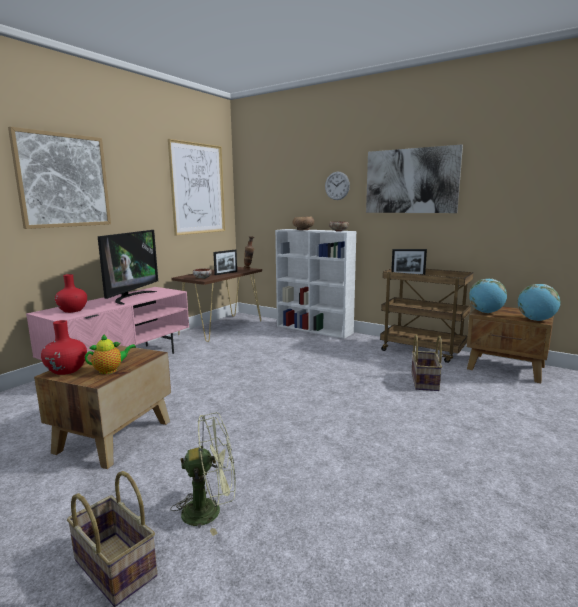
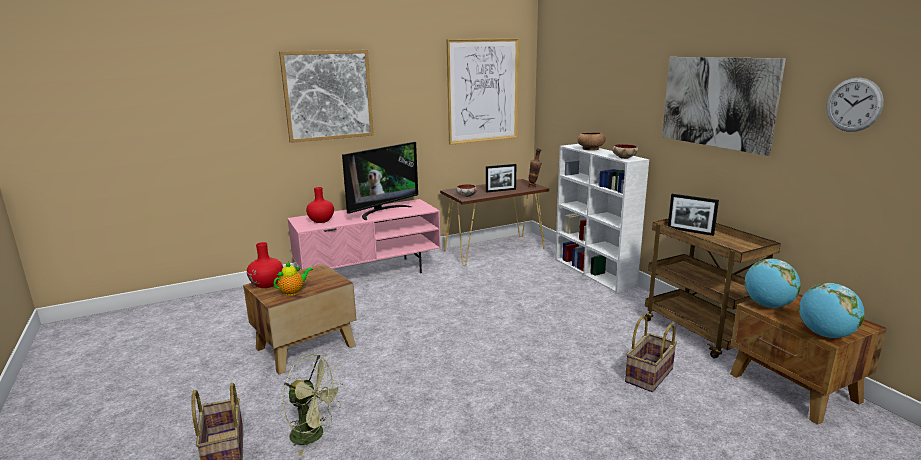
camera: 30 degrees right, 5 degrees up
(110, 370) = (293, 292): teapot -> teapot turned 45 degrees counterclockwise
(337, 185) = (634, 97): wall clock -> wall clock (854, 105)

